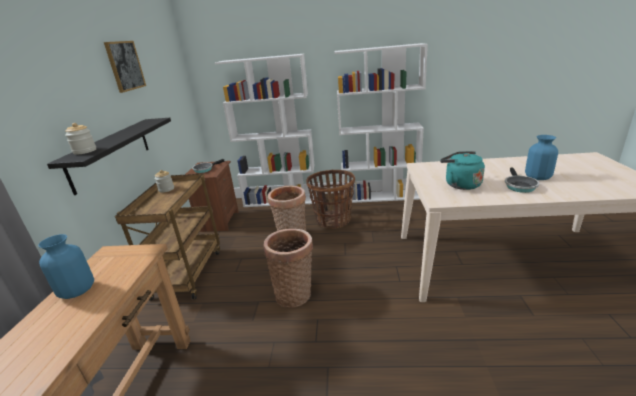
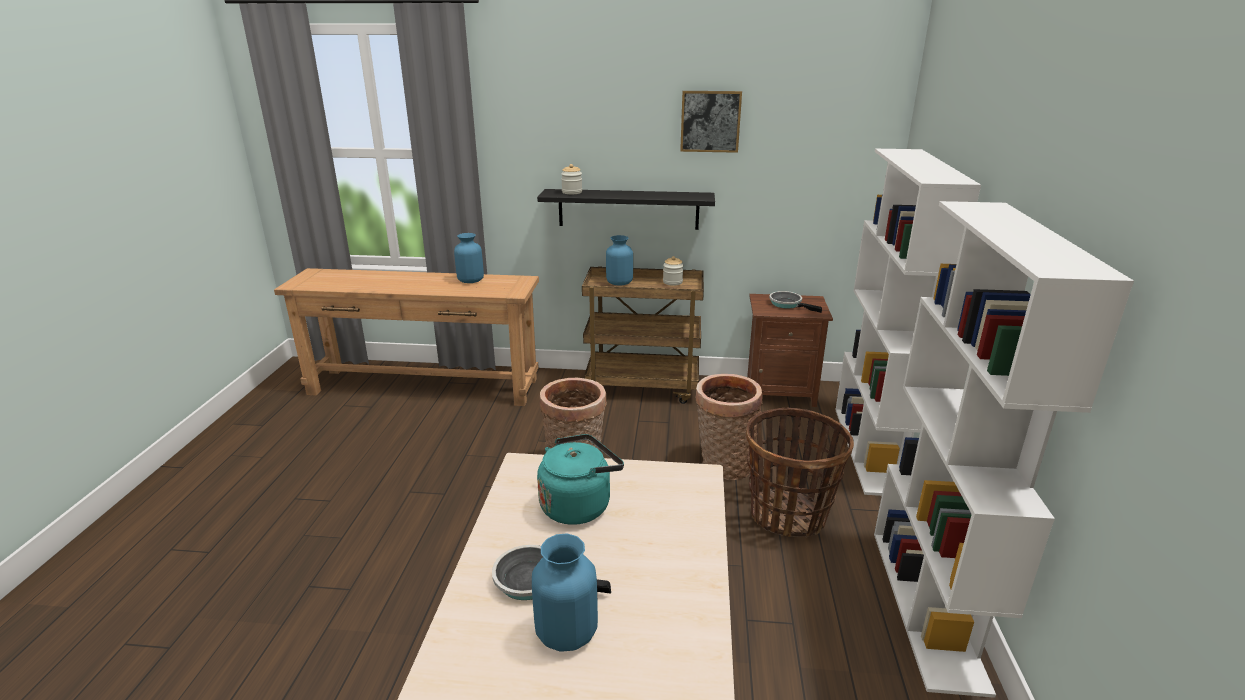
camera: 90 degrees right, 0 degrees up
(151, 208) = (619, 282): none -> blue vase

